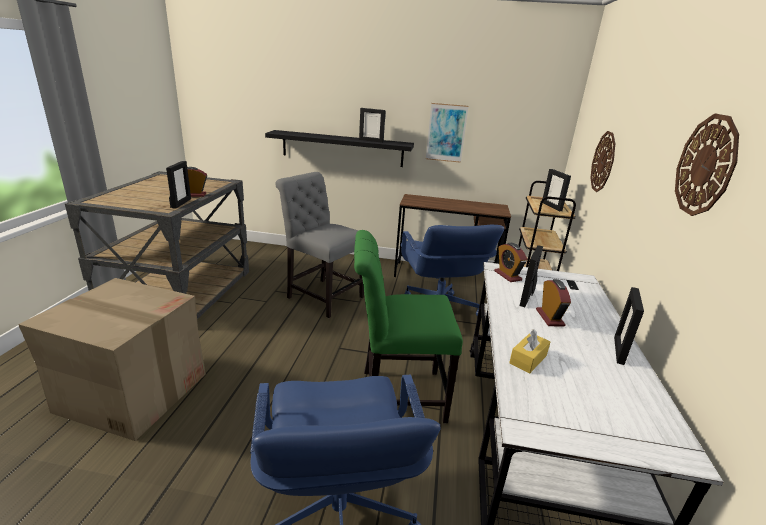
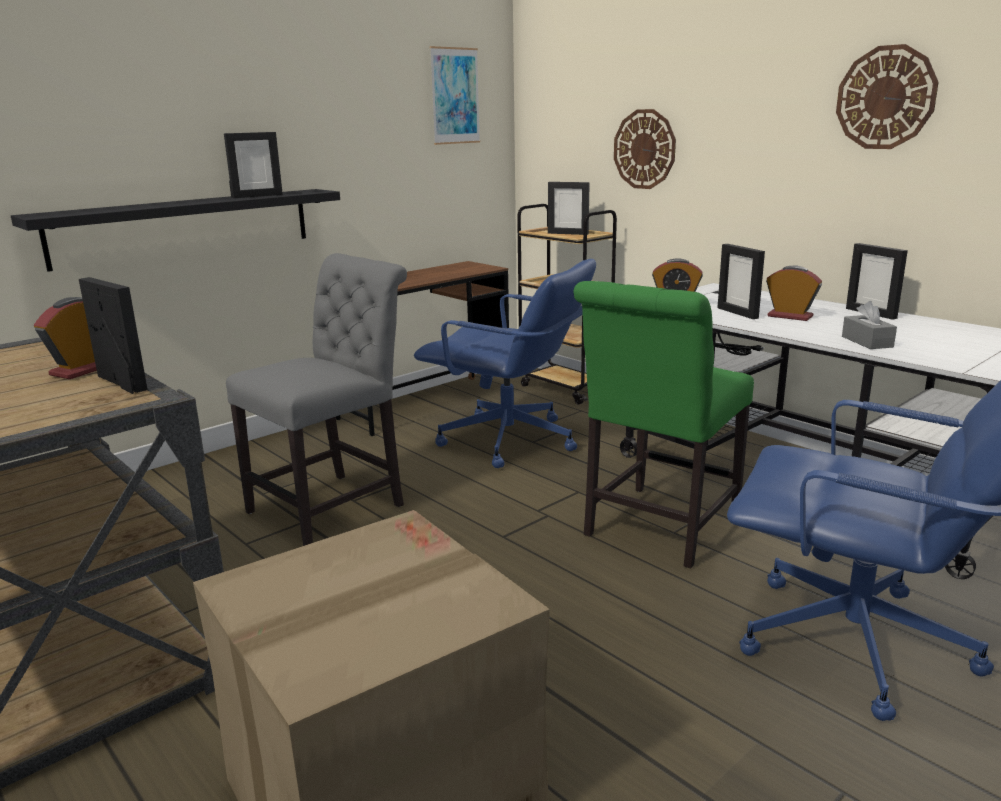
camera: 50 degrees left, 5 degrees down
(322, 296) = (335, 506): grey chair -> grey chair turned 150 degrees clockwise
(446, 133) = (362, 162): picture -> picture (455, 96)
(528, 359) = (867, 342): yellow tissue box -> grey tissue box

